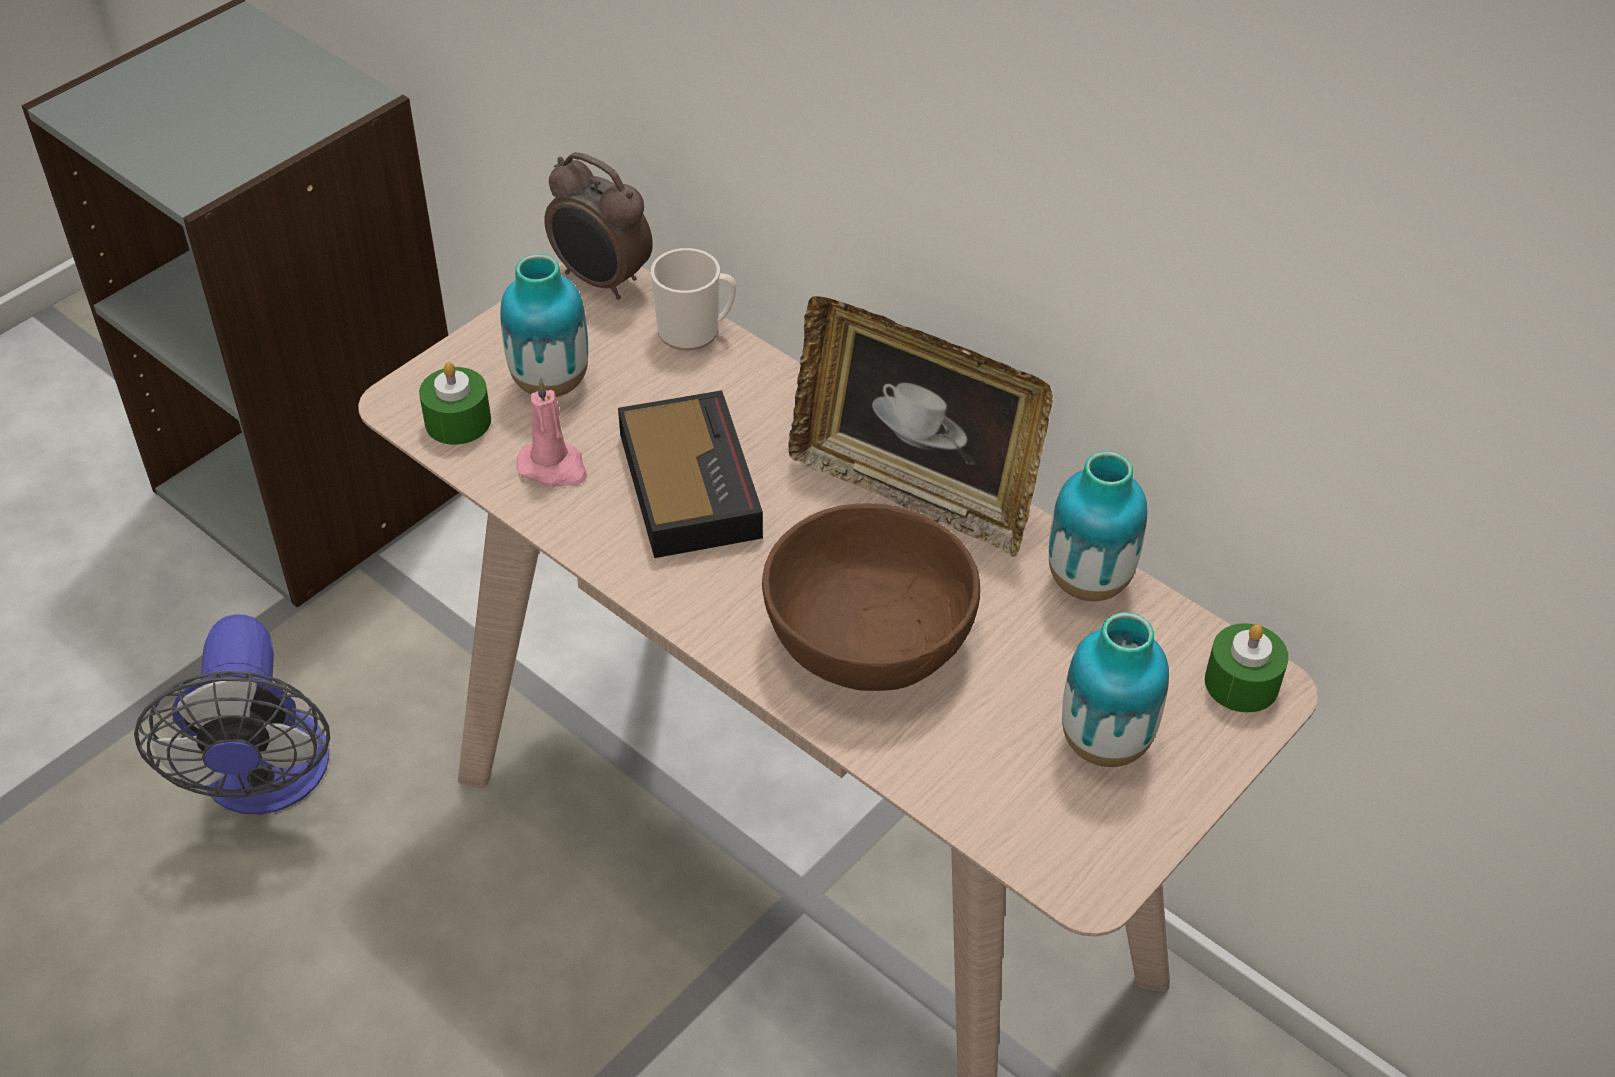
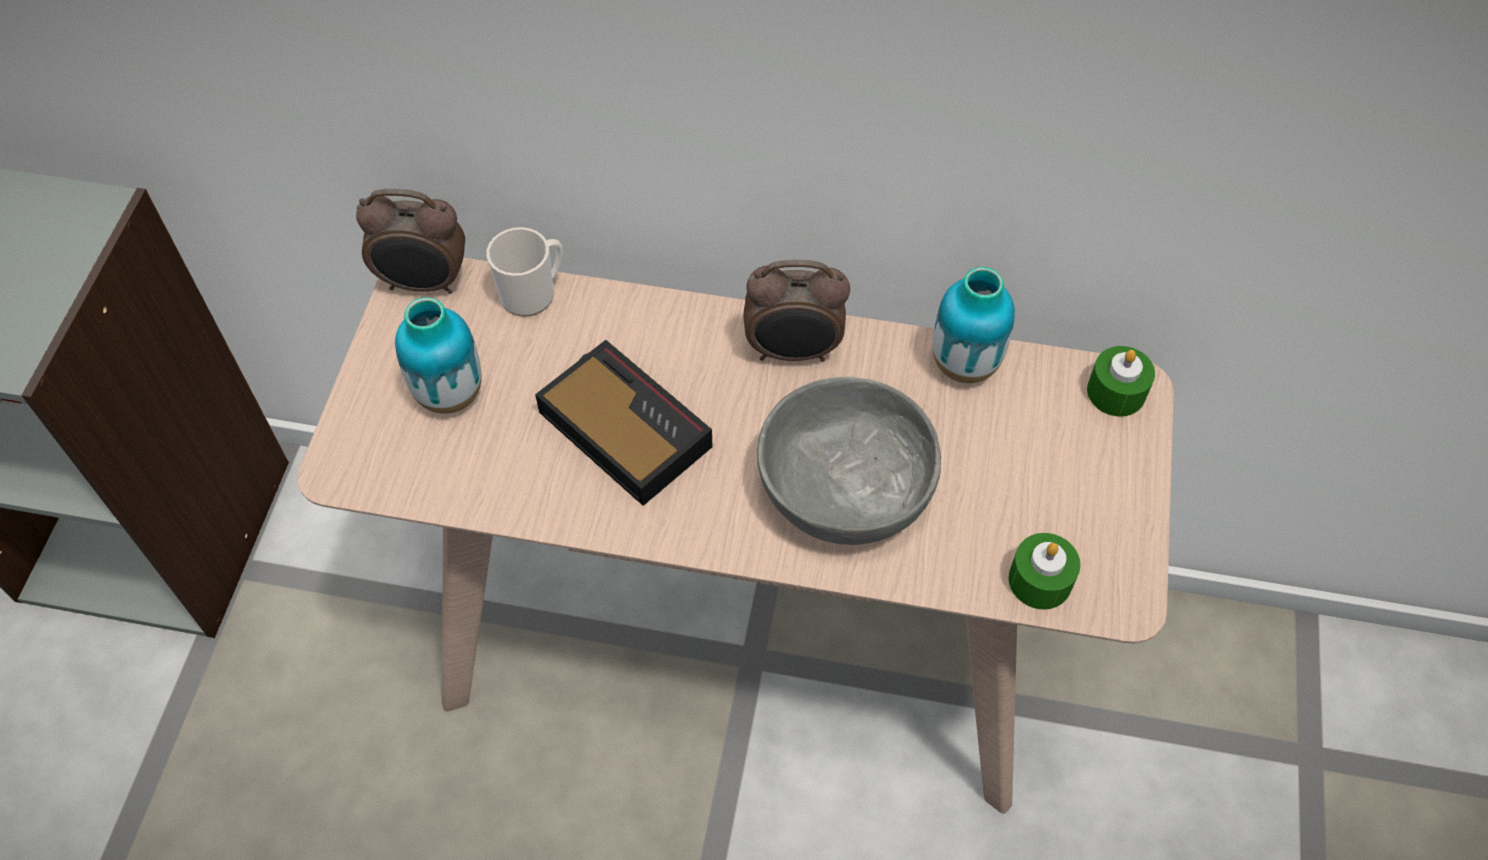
camera: 30 degrees left, 10 degrees up
(265, 782) = (290, 794): fan -> none
(458, 421) = (398, 465): green candle -> green candle (1040, 580)
(554, 467) = (507, 467): pink candle -> none
(867, 635) = (844, 487): brown bowl -> grey bowl
(913, 491) = (793, 352): picture frame -> alarm clock
(1104, 743) = (1061, 487): vase -> none

